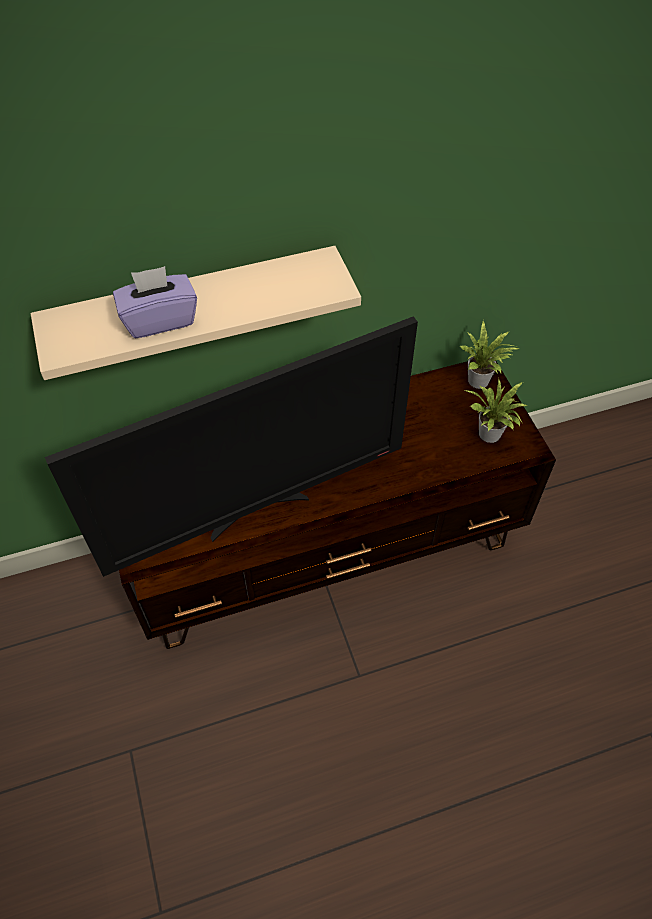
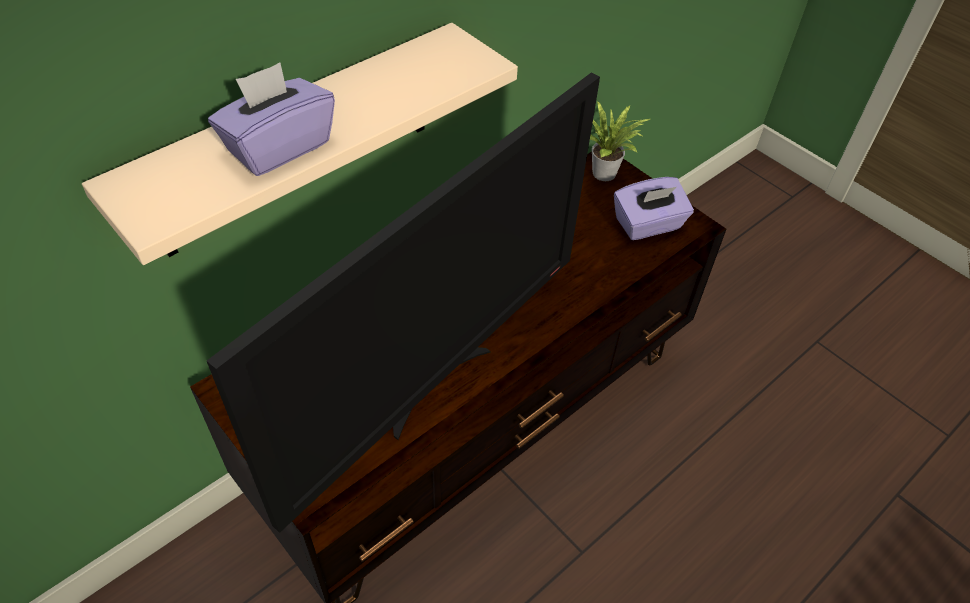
camera: 25 degrees left, 5 degrees down
(490, 436) = (648, 225): potted plant -> purple tissue box

